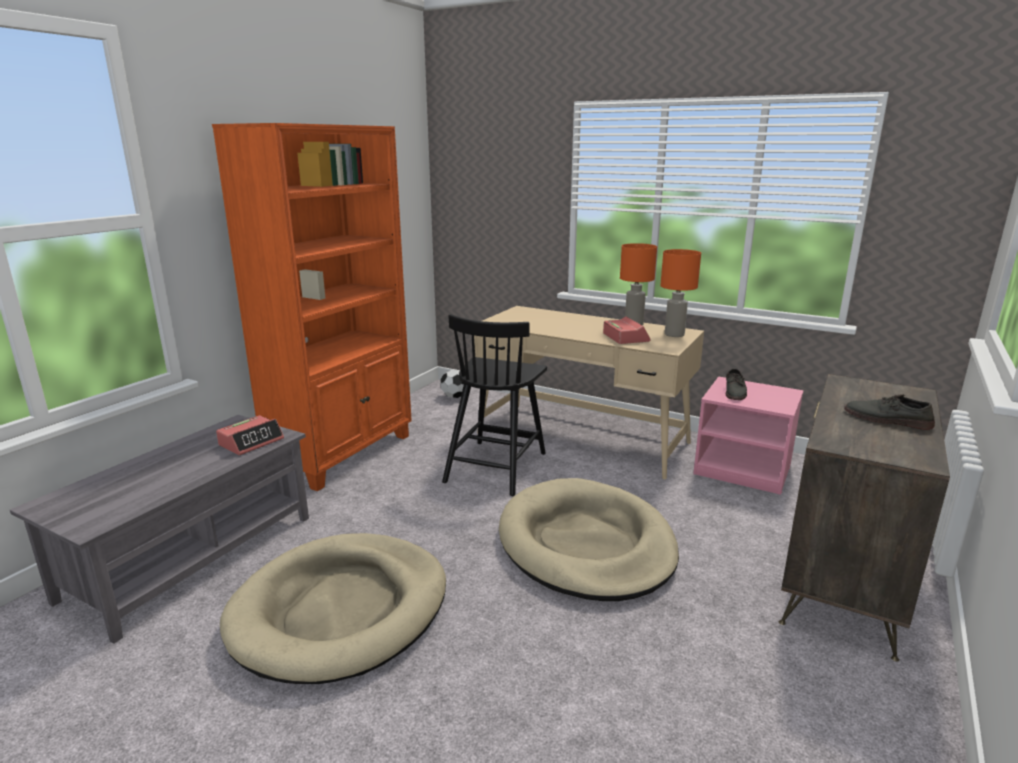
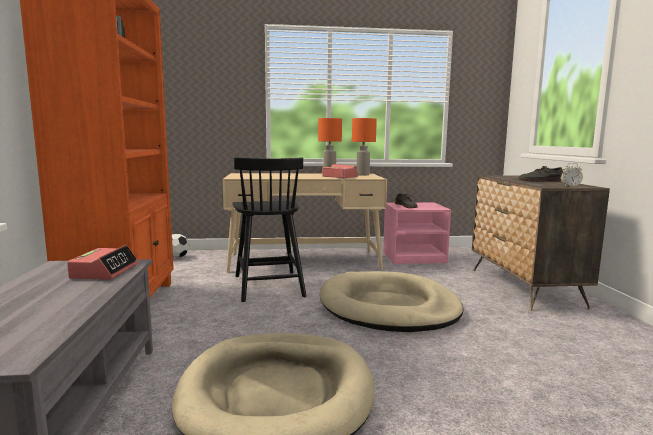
camera: 35 degrees left, 10 degrees down
(877, 454) = (570, 186): none -> alarm clock

